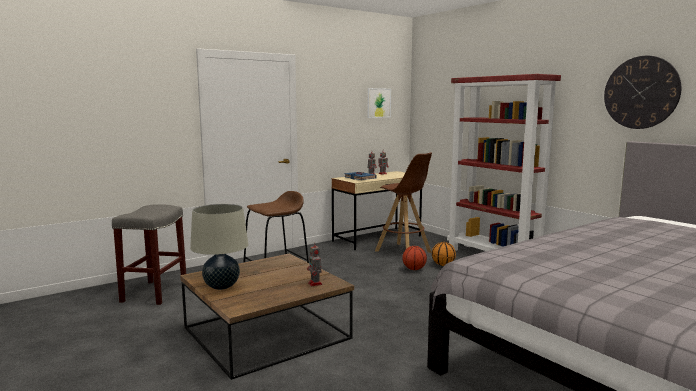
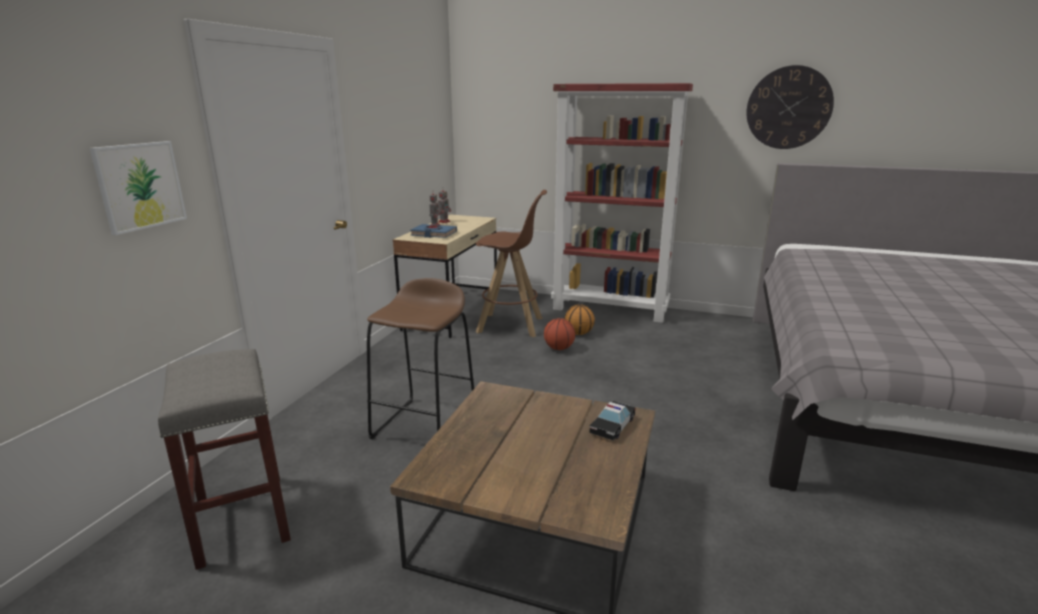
camera: 35 degrees left, 10 degrees up
(221, 286) = (501, 482): beige table lamp -> none
(315, 284) = (612, 426): toy robot -> toy car
(378, 103) = (425, 118): picture -> picture (140, 186)

